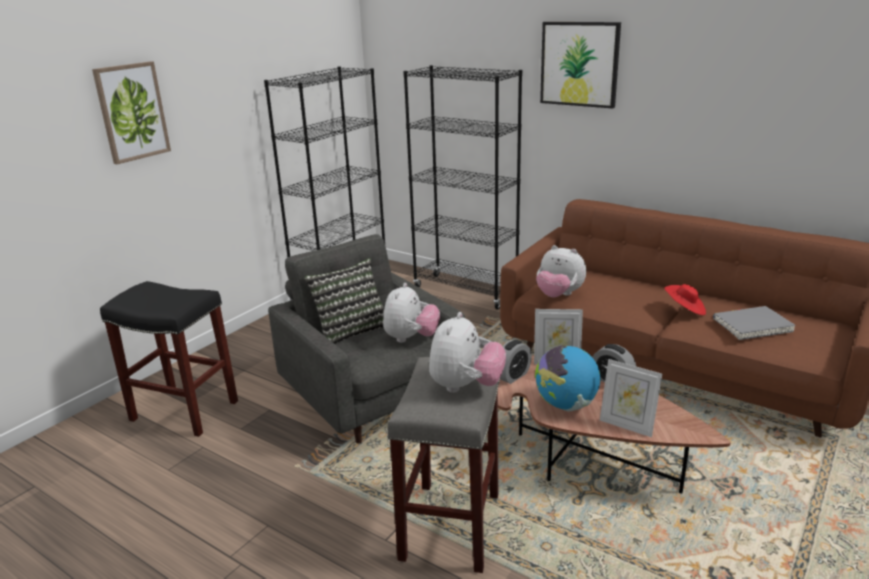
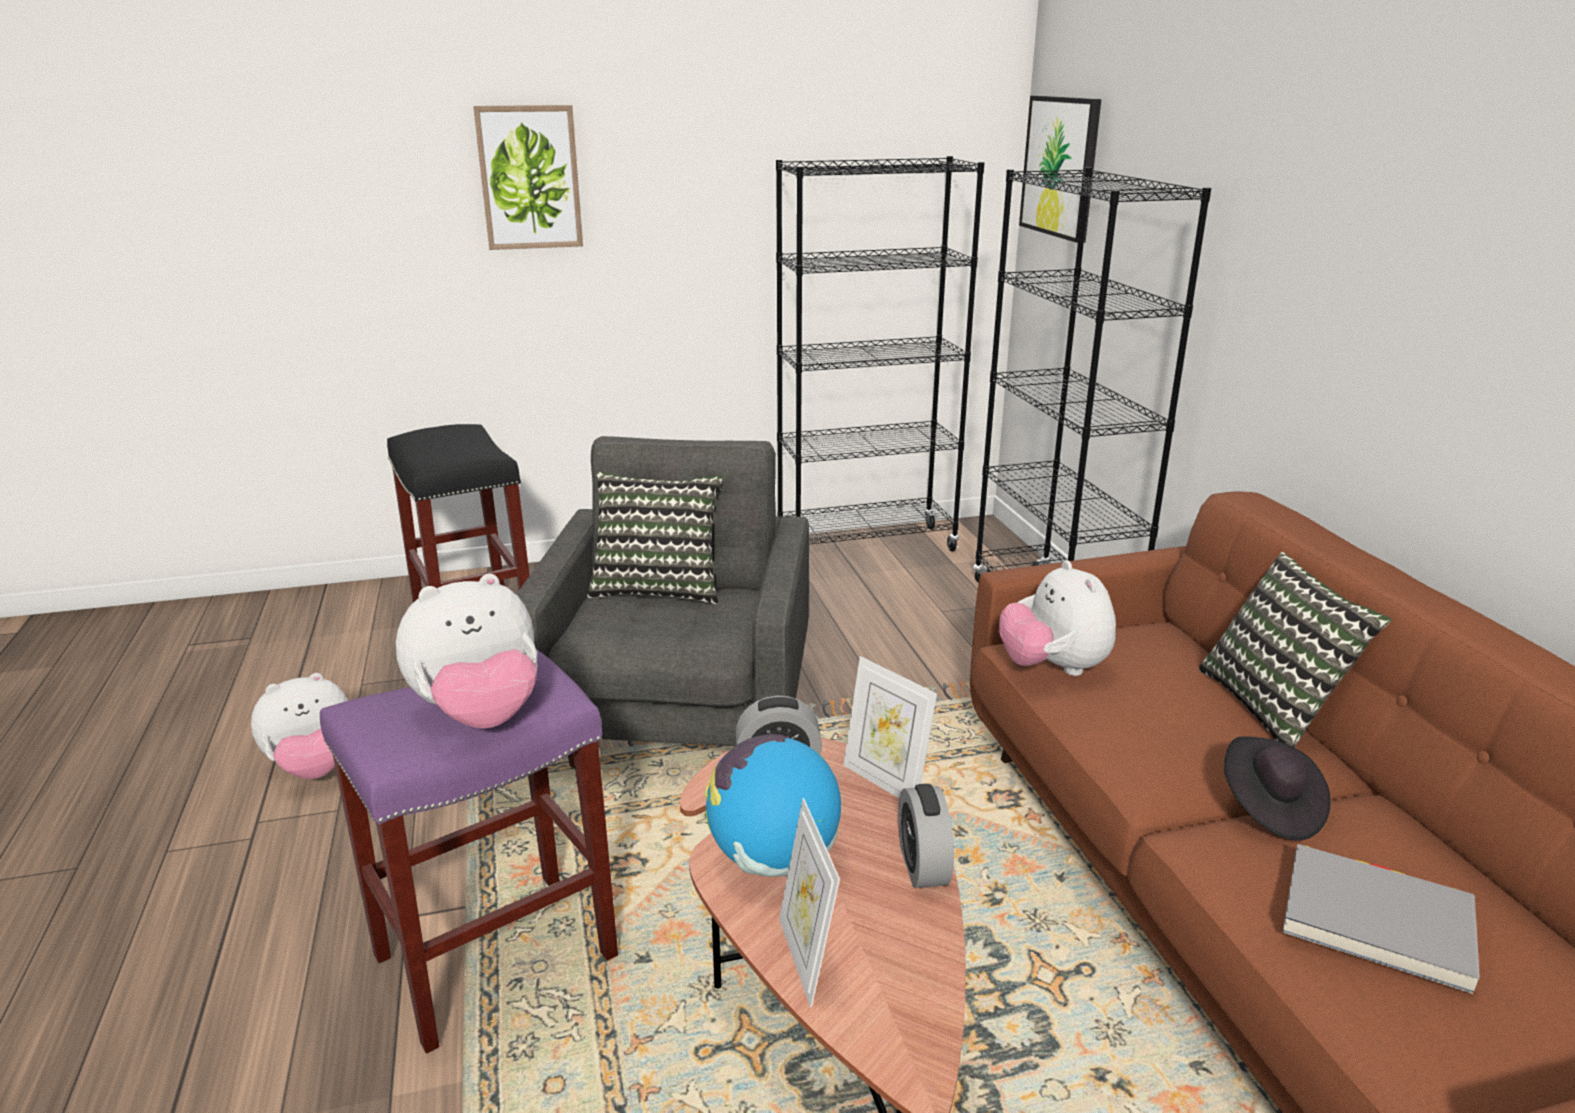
camera: 40 degrees right, 0 degrees up
(411, 338) = (707, 632): plush toy -> plush toy (313, 768)
(450, 524) = (498, 953): grey stool -> purple stool
(579, 64) = (1317, 185): picture -> picture (1060, 167)
(639, 279) = (1274, 706): none -> pillow
(684, 309) = (1269, 808): red hat -> black hat

